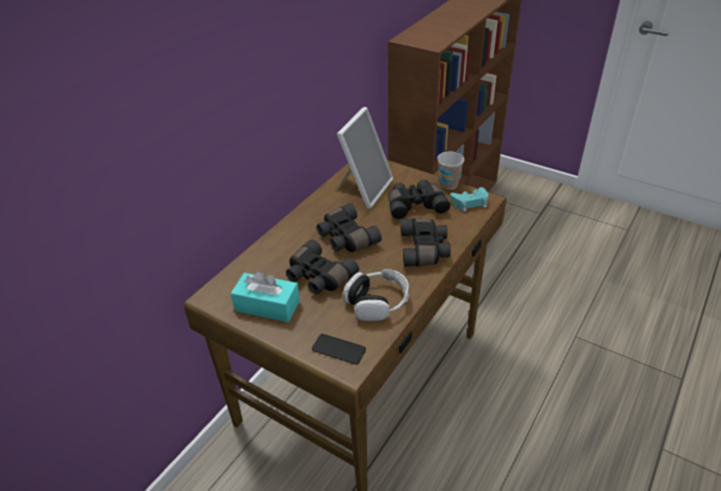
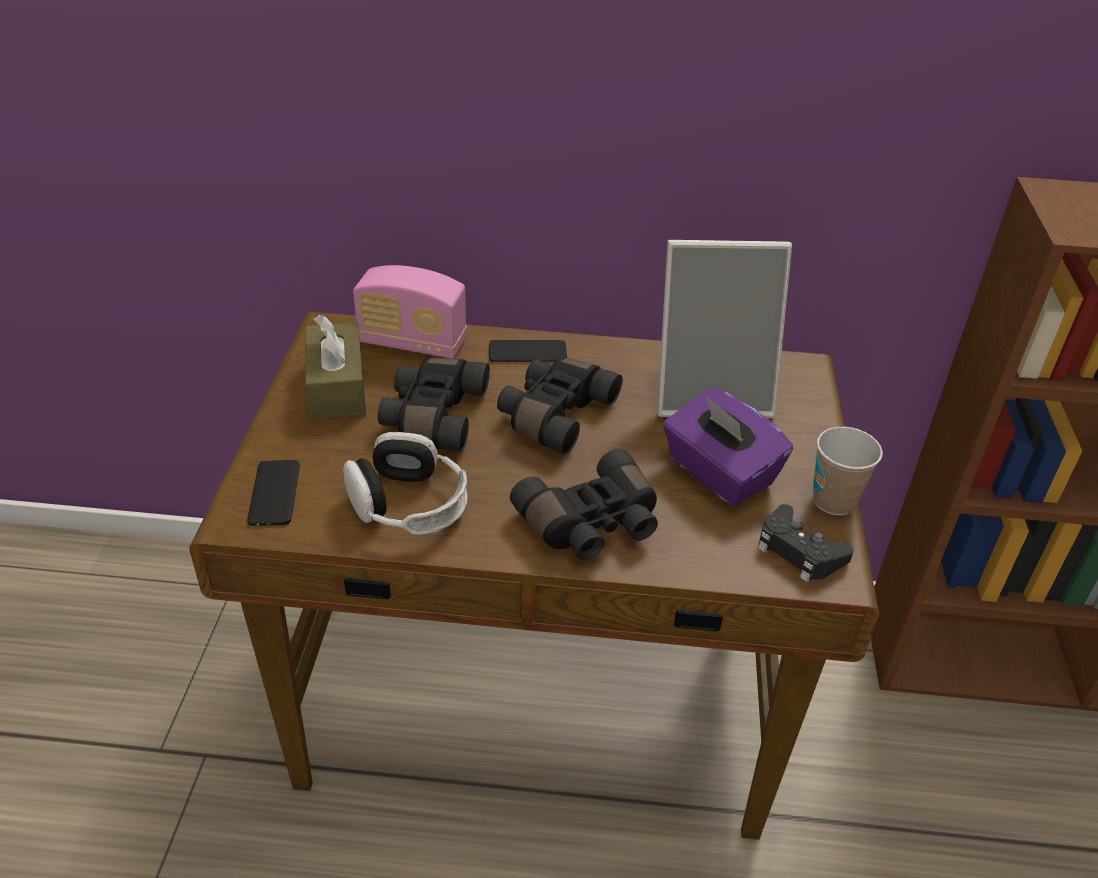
camera: 60 degrees right, 0 degrees up
(251, 268) = (412, 343): none -> radio
(267, 306) = (337, 387): turquoise tissue box -> brown tissue box
(292, 231) = (527, 352): none -> phone
(415, 205) = (719, 473): black binoculars -> purple tissue box
(470, 202) = (799, 551): turquoise game controller -> black game controller

